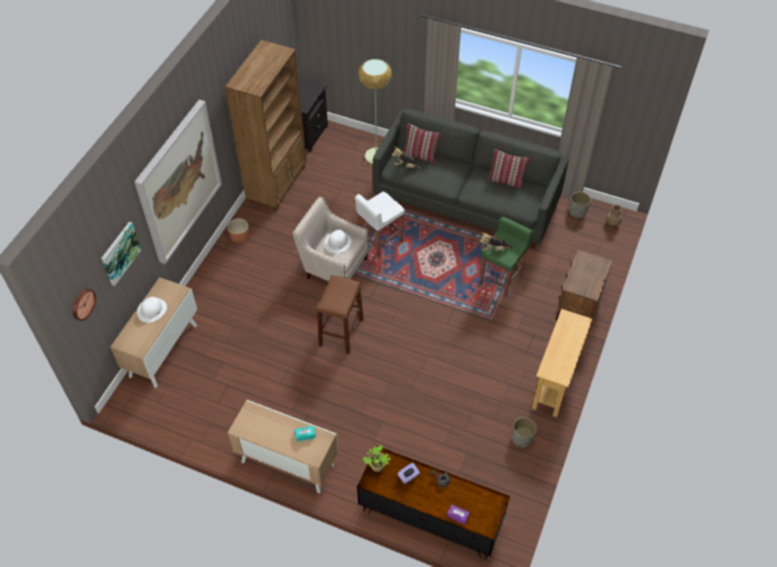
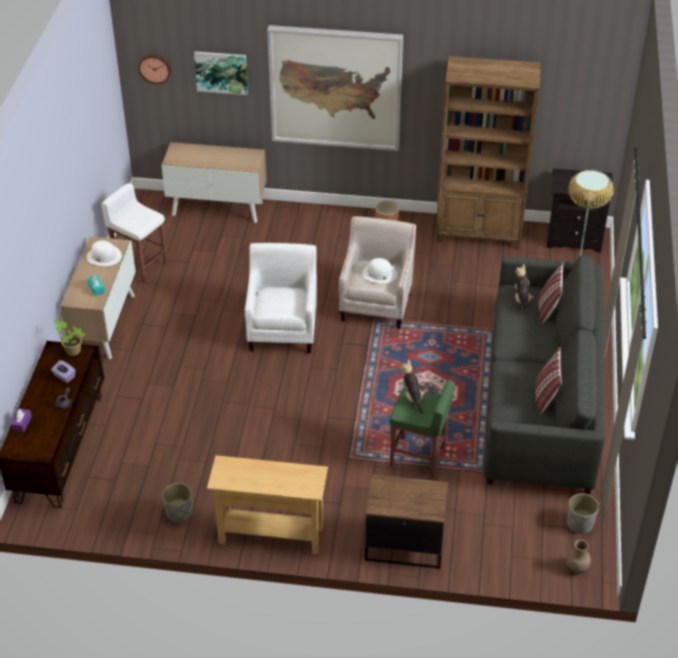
camera: 75 degrees right, 10 degrees down
(152, 310) = (221, 155): white hat -> white hat (104, 256)
(341, 332) = (283, 329): brown stool -> white armchair
(380, 242) = (431, 335): white stool -> white stool (140, 265)

